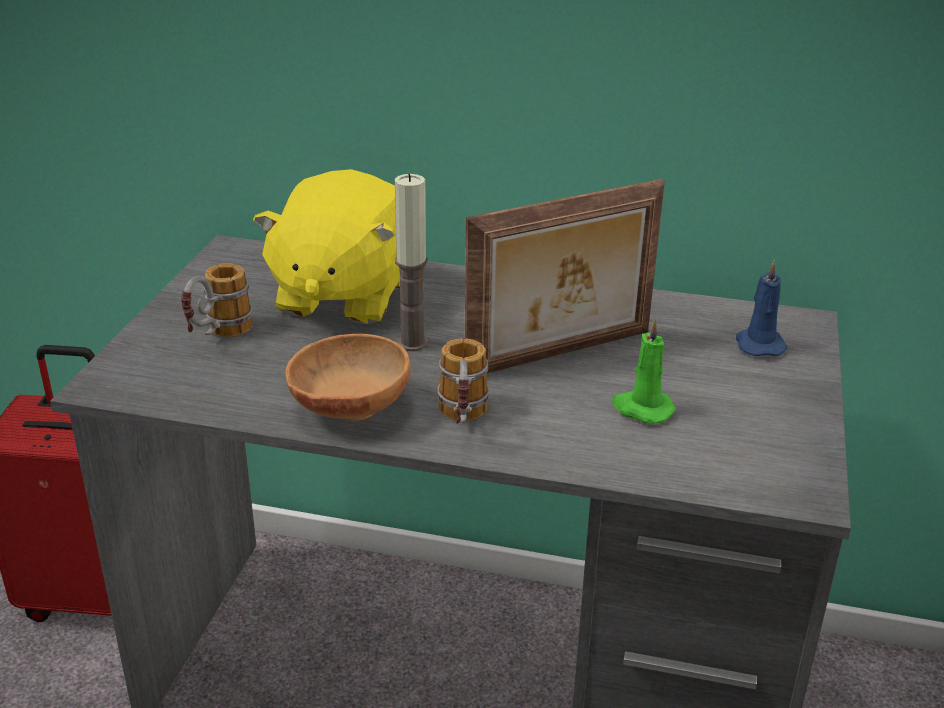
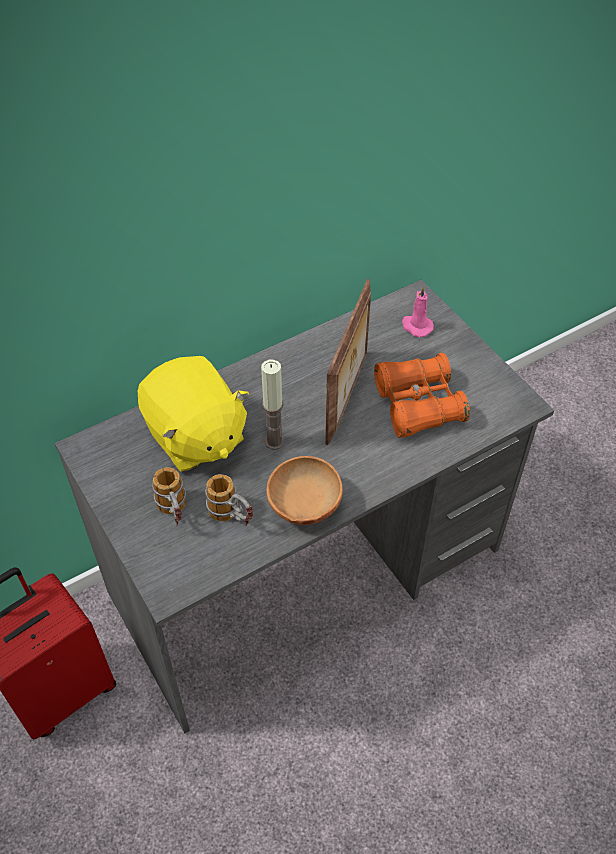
camera: 45 degrees left, 20 degrees up
(463, 421) = (360, 472): mug -> mug (232, 517)
(642, 409) = (418, 405): green candle -> orange binoculars
(758, 344) = (416, 326): blue candle -> pink candle

